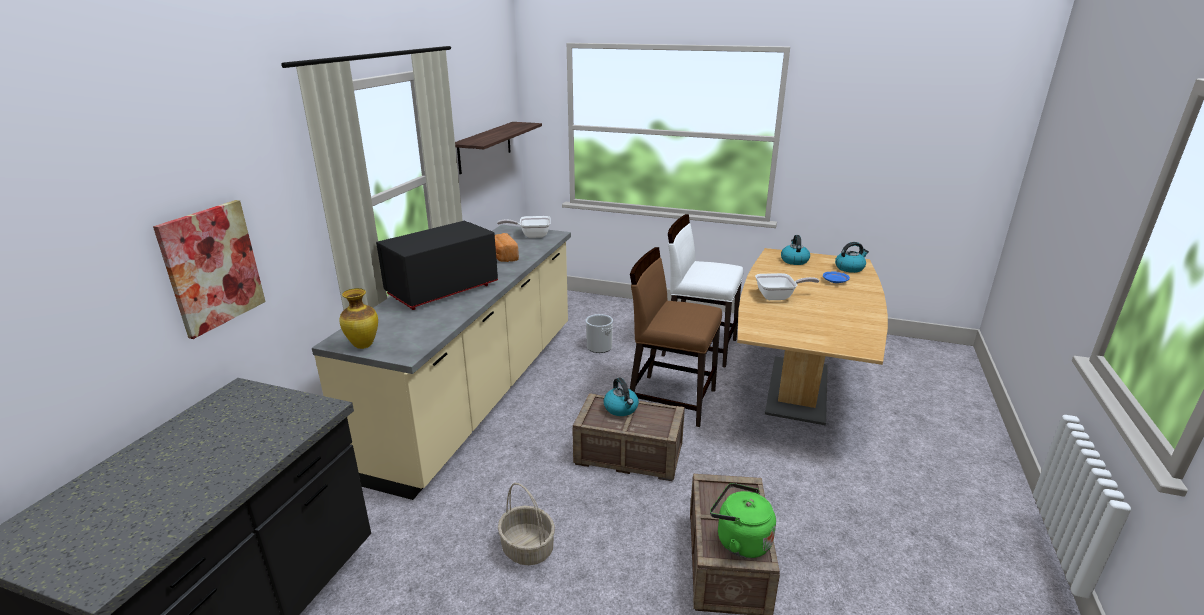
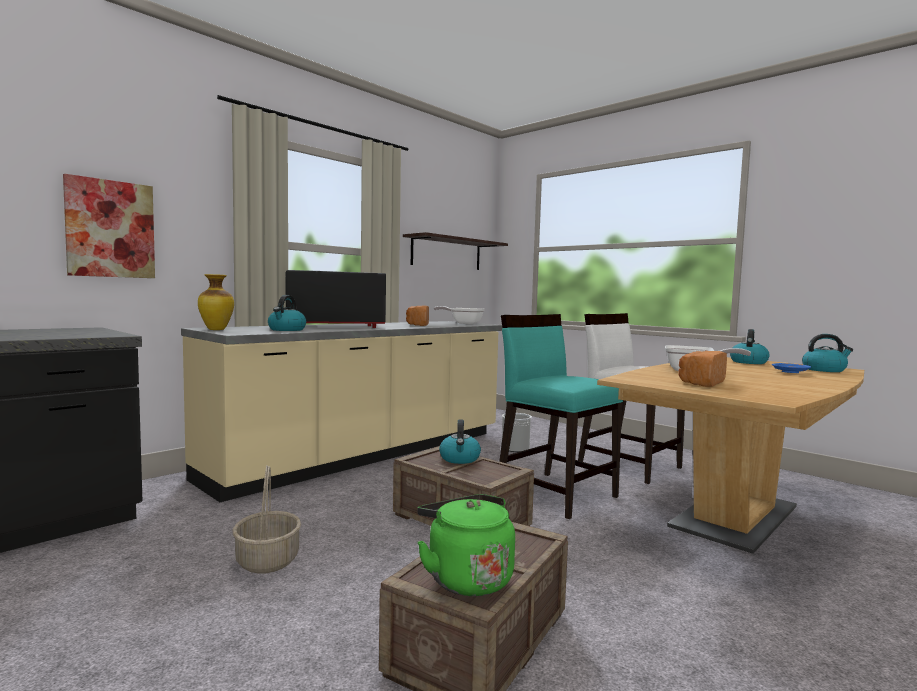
camera: 25 degrees right, 20 degrees down
(427, 323) = (287, 330): none -> kettle
(671, 399) = (556, 493): brown chair -> turquoise chair
(802, 325) = (700, 382): none -> bread

